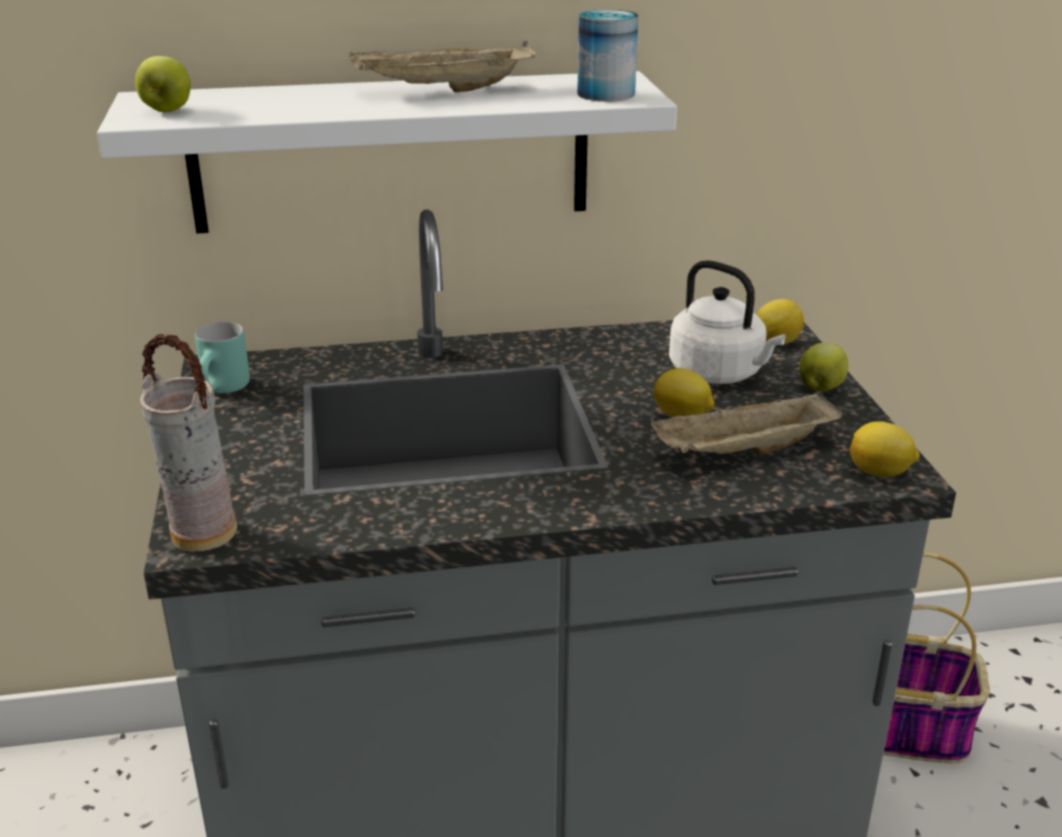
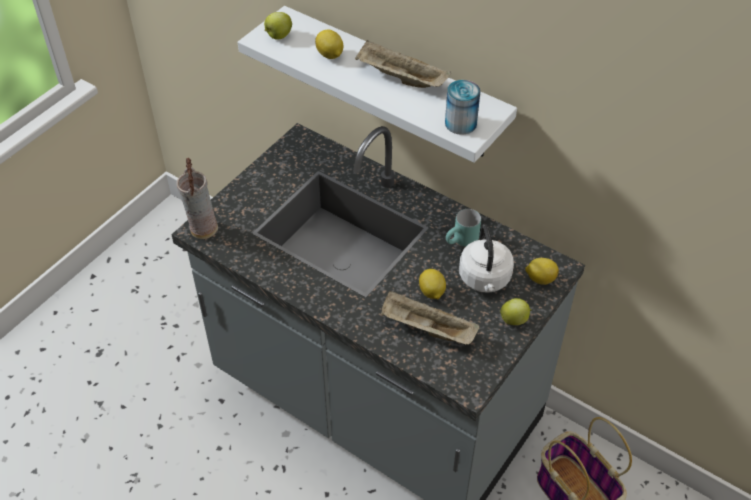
camera: 45 degrees right, 20 degrees up
(225, 391) = (288, 155): turquoise mug -> turquoise mug (462, 242)
(880, 473) = (462, 380): lemon -> lemon (330, 55)

